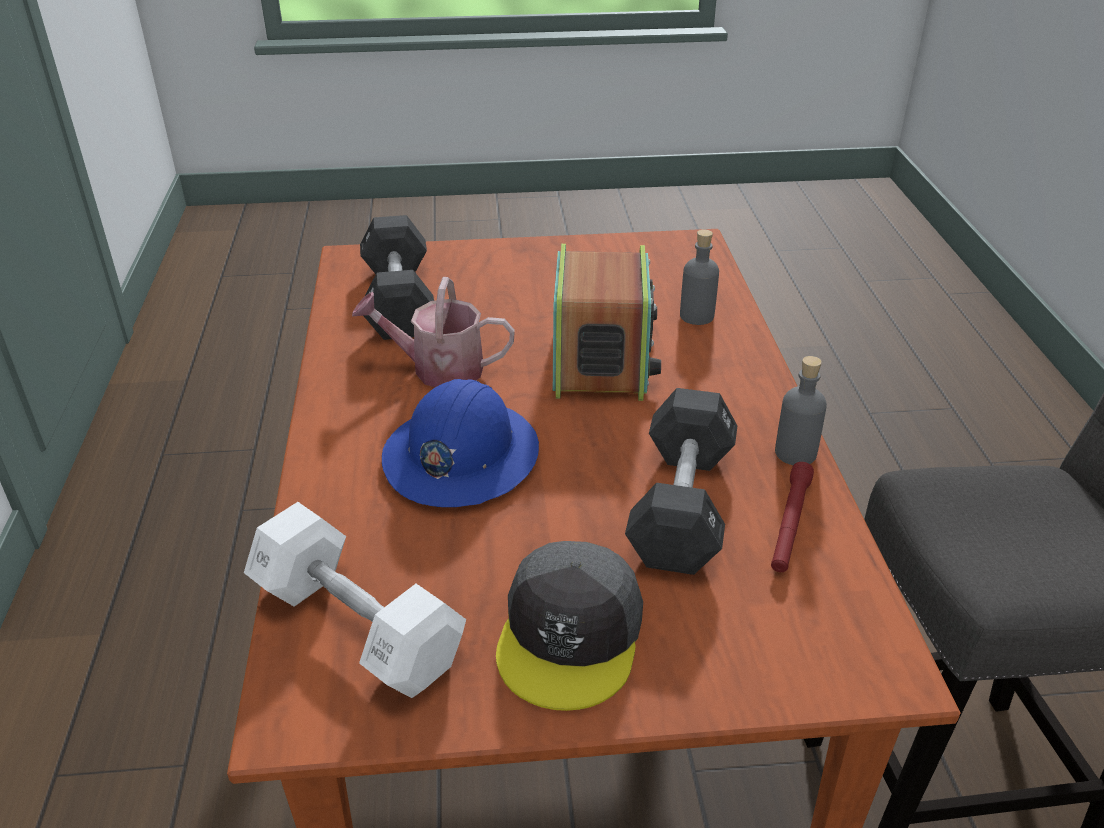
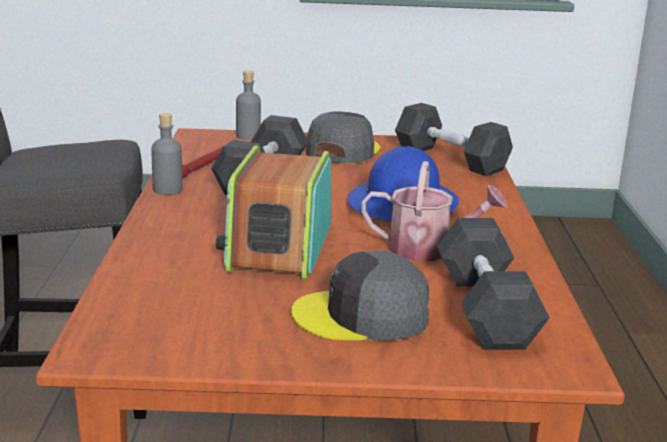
camera: 175 degrees left, 15 degrees down
(357, 625) = (450, 159): white dumbbell -> black dumbbell
(505, 285) = (362, 316): none -> grey cap
(696, 316) = (166, 270): grey bottle -> grey bottle (248, 136)

